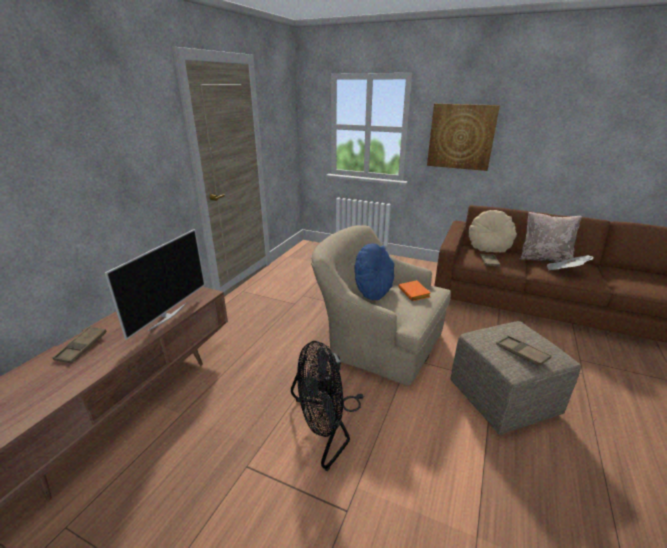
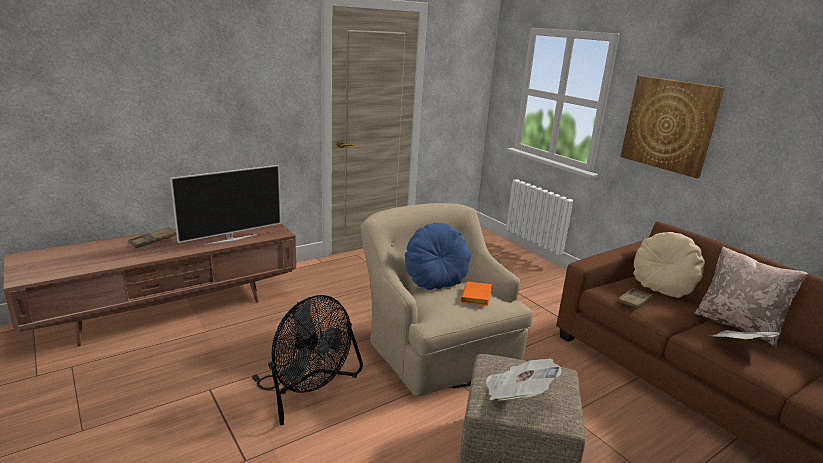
camera: 30 degrees right, 5 degrees down
(326, 423) = (304, 391): black fan -> black fan turned 150 degrees counterclockwise
(521, 353) = (517, 394): brown tray -> newspaper

